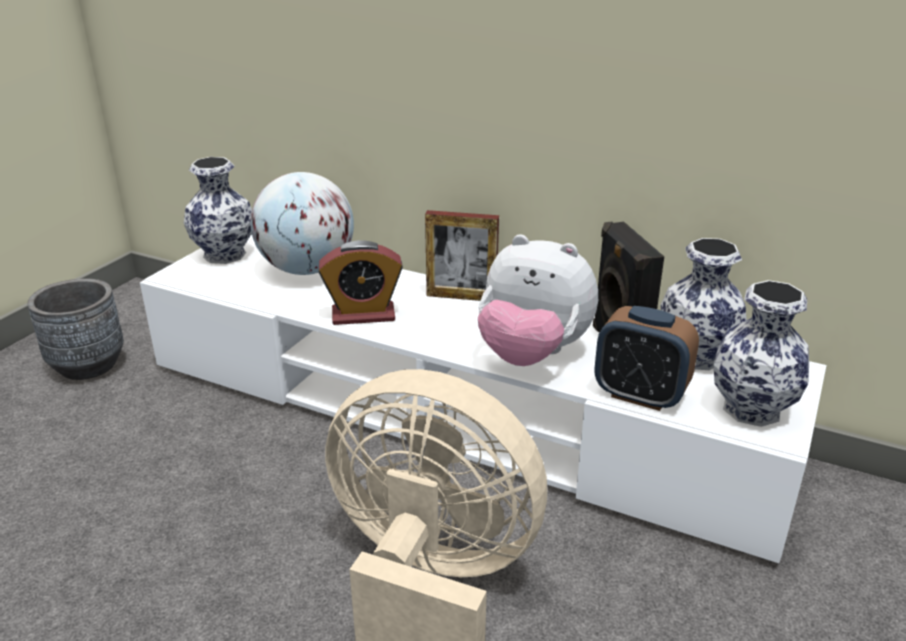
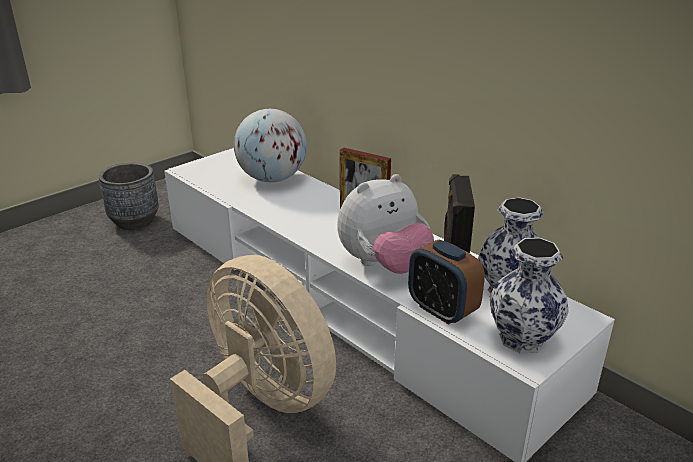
camera: 20 degrees right, 0 degrees up
(223, 255) = (226, 160): vase -> none
(363, 315) = (287, 216): alarm clock -> none
(532, 355) = (384, 265): plush toy -> plush toy turned 75 degrees counterclockwise

